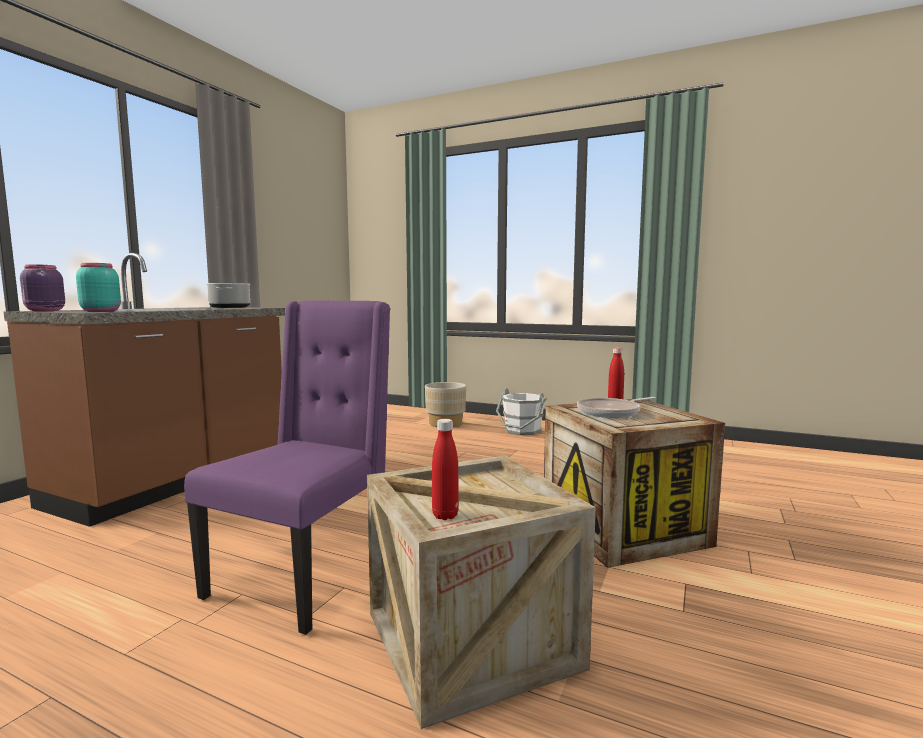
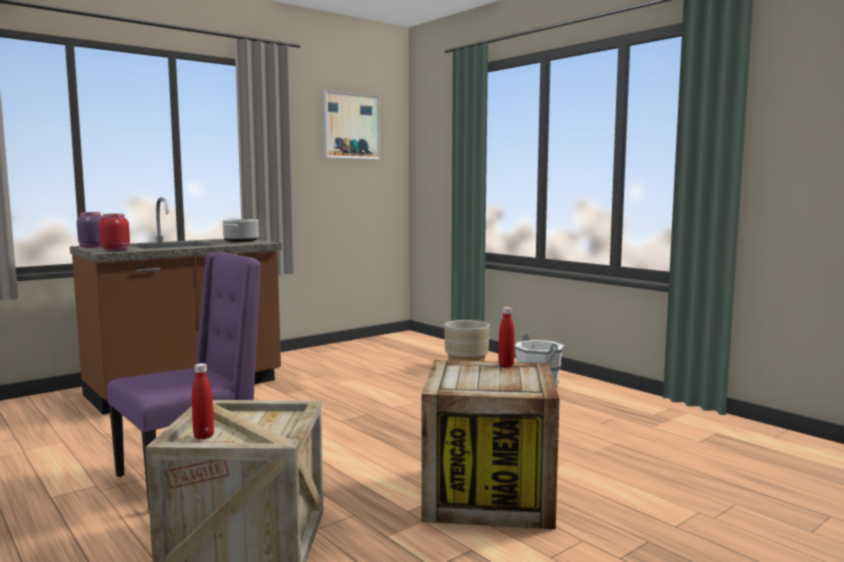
camera: 25 degrees right, 0 degrees up
(100, 311) = (116, 250): turquoise jar -> red jar
(302, 200) = (351, 126): none -> picture
(611, 412) = (475, 374): frying pan -> none

